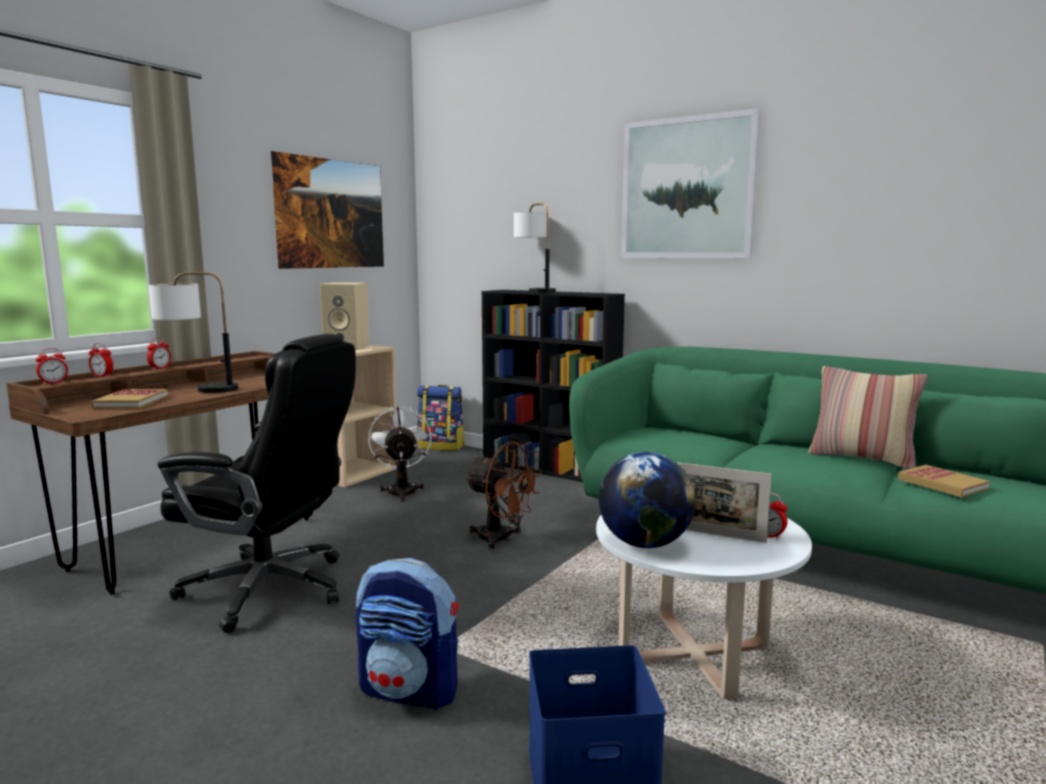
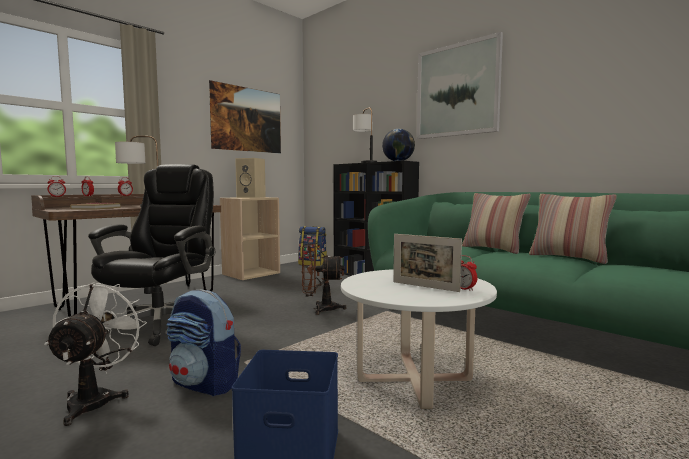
camera: 10 degrees right, 5 degrees down
(270, 589) = (161, 325): black office chair -> black office chair turned 105 degrees counterclockwise
(402, 490) = (274, 283): white fan -> white fan (95, 399)
(501, 539) = (320, 309): brown fan -> brown fan turned 135 degrees clockwise
(644, 544) = (367, 288): globe -> globe (398, 161)
(753, 441) = (493, 249): none -> pillow
(942, 484) = (624, 270): book -> none

